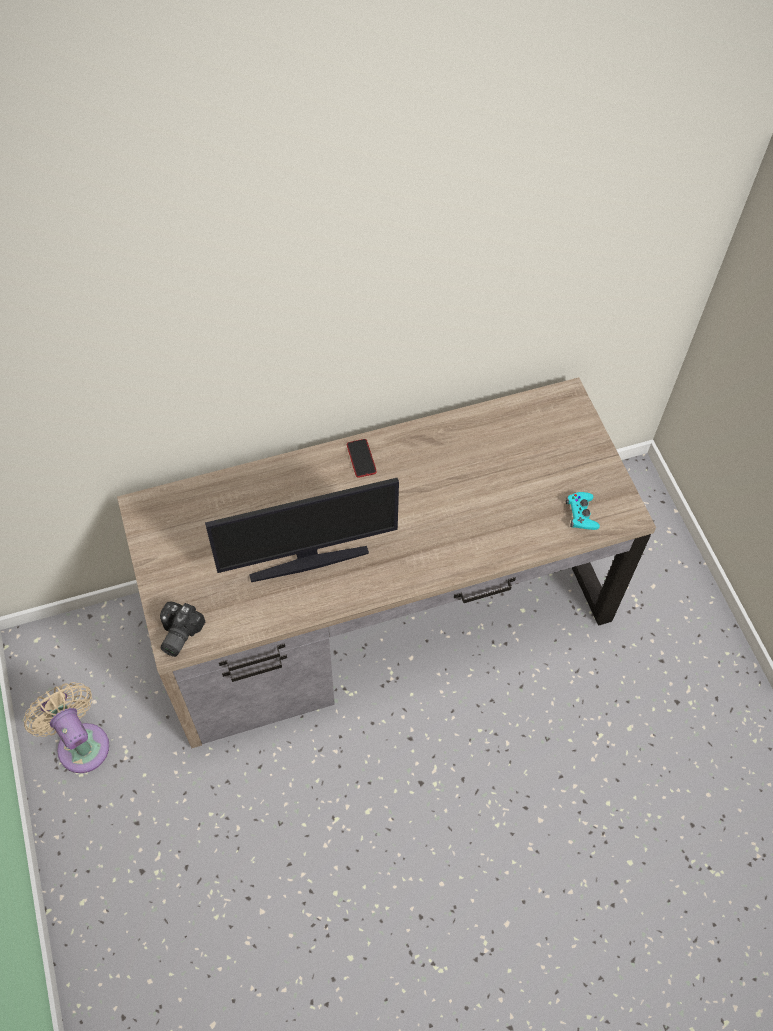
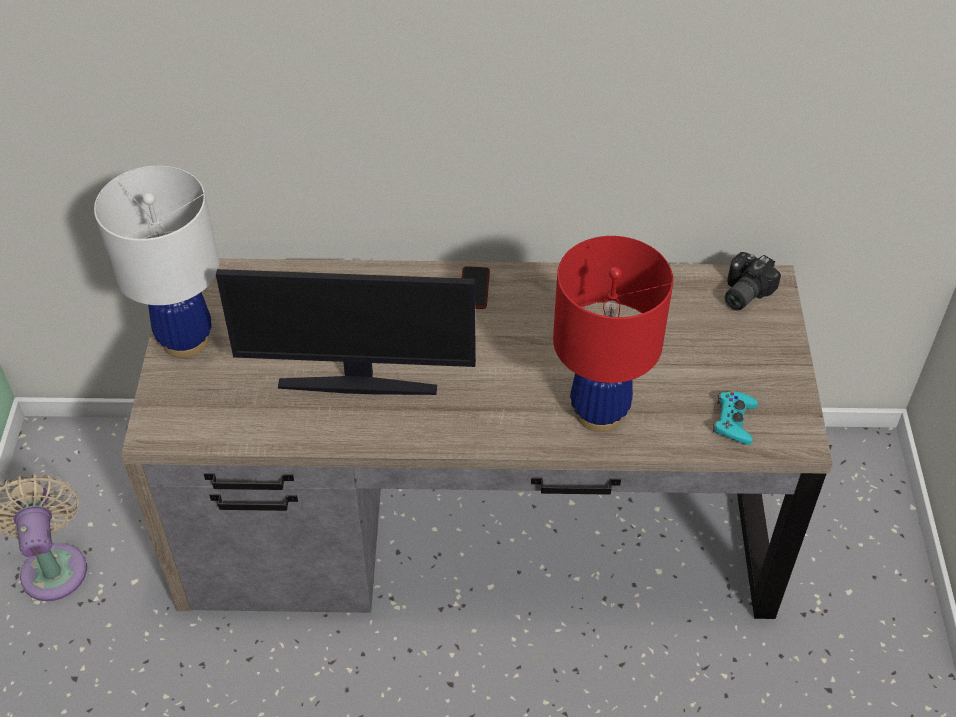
camera: 20 degrees right, 10 degrees down
(162, 563) = (185, 340): none -> white table lamp
(177, 634) = (163, 421): camera -> camera (742, 292)
(487, 534) = (598, 412): none -> red table lamp

